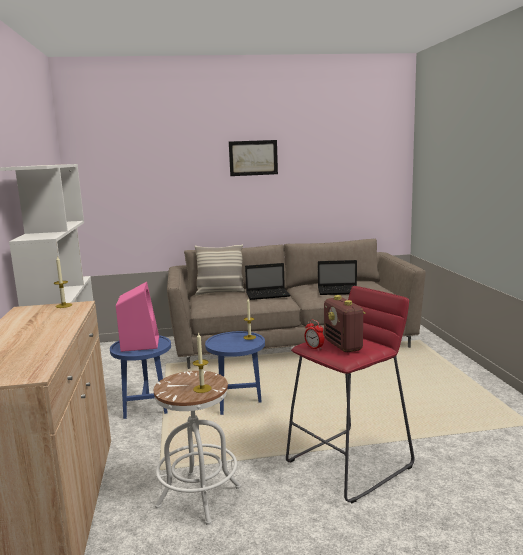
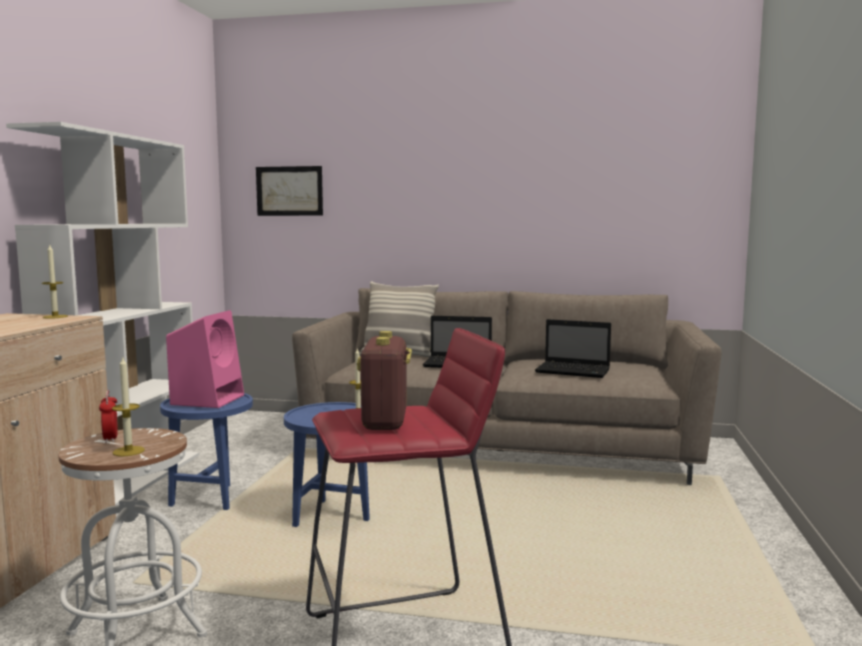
camera: 20 degrees right, 5 degrees down
(253, 158) = (476, 157): picture -> picture (289, 191)
(314, 348) = (336, 418): alarm clock -> alarm clock (110, 439)

